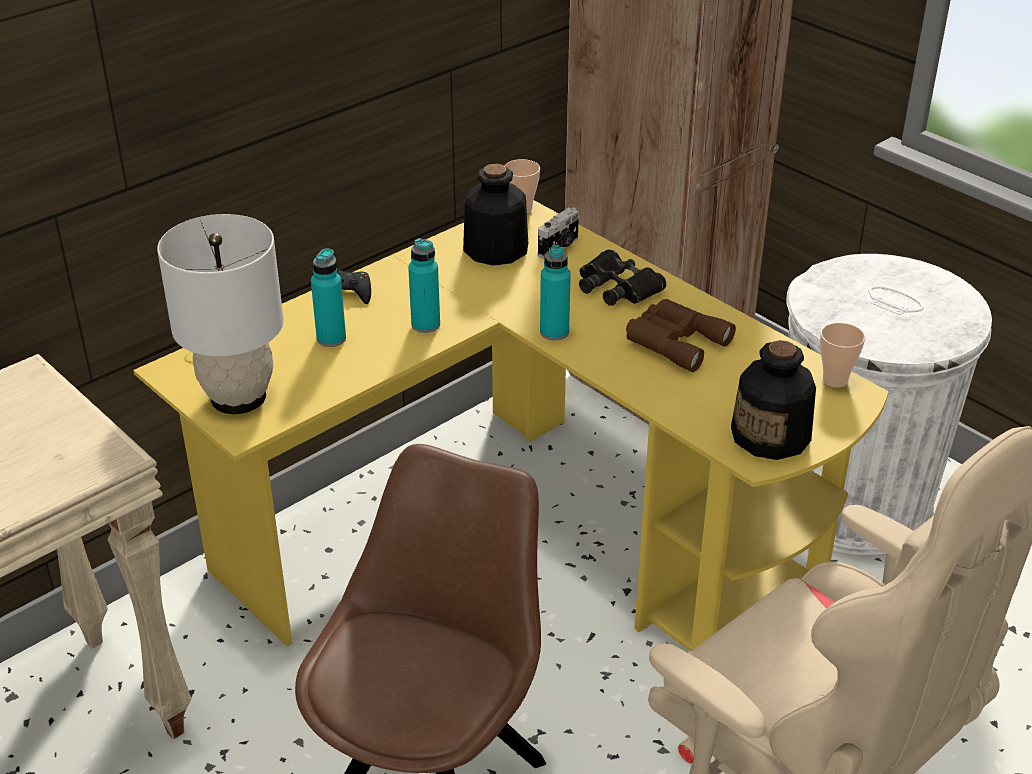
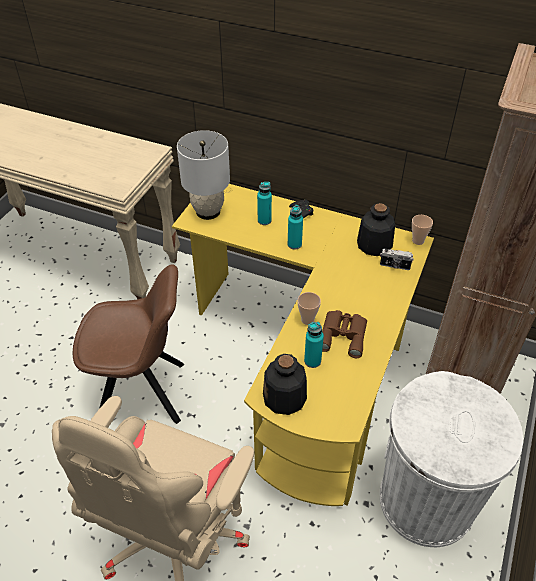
camera: 65 degrees right, 10 degrees up
(554, 332) = (319, 288): turquoise bottle -> turquoise bottle (312, 361)
(617, 287) = (375, 299): black binoculars -> none
(835, 380) = (352, 413): cup -> cup (307, 320)

